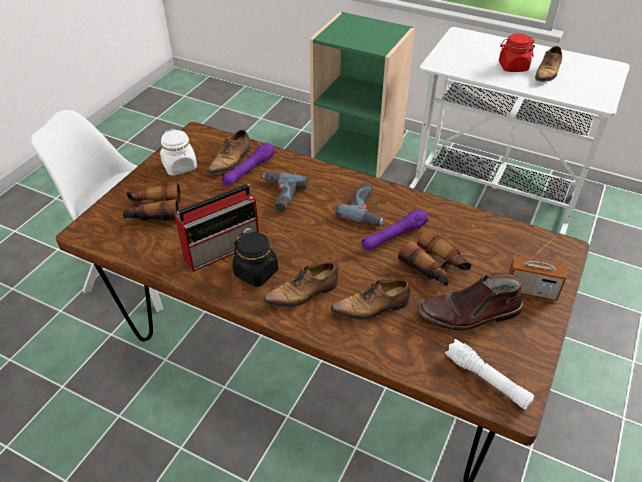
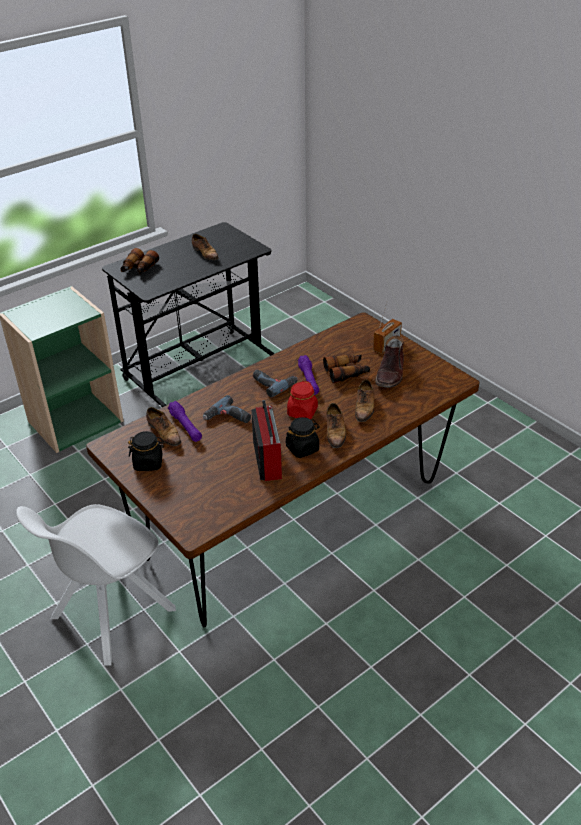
camera: 65 degrees left, 5 degrees down
(153, 211) = (197, 488): binoculars -> binoculars (138, 269)
(180, 166) = (148, 463): white jar -> black jar
(487, 380) = (439, 384): white flashlight -> none
(492, 198) = (199, 370): white desk -> black desk
(513, 67) = (185, 263): red jar -> red jar (302, 412)

